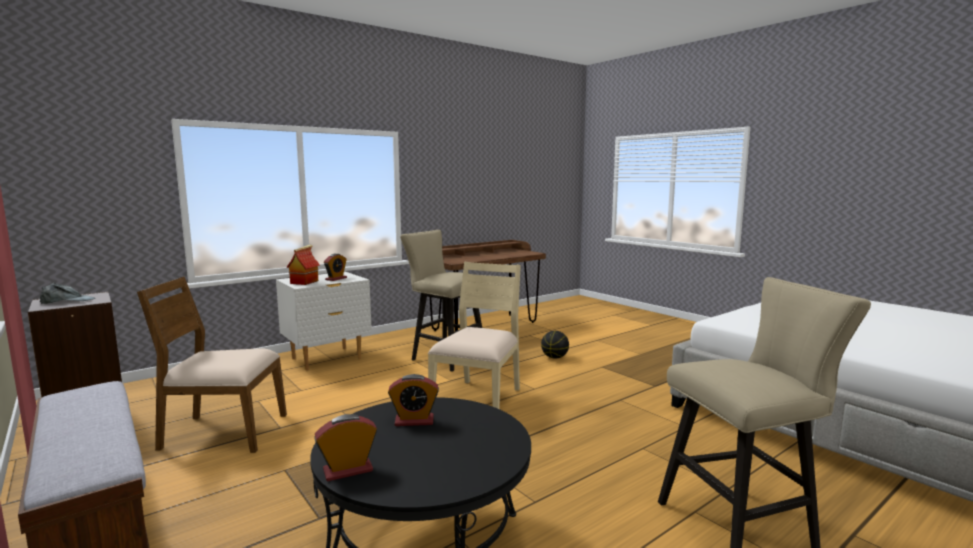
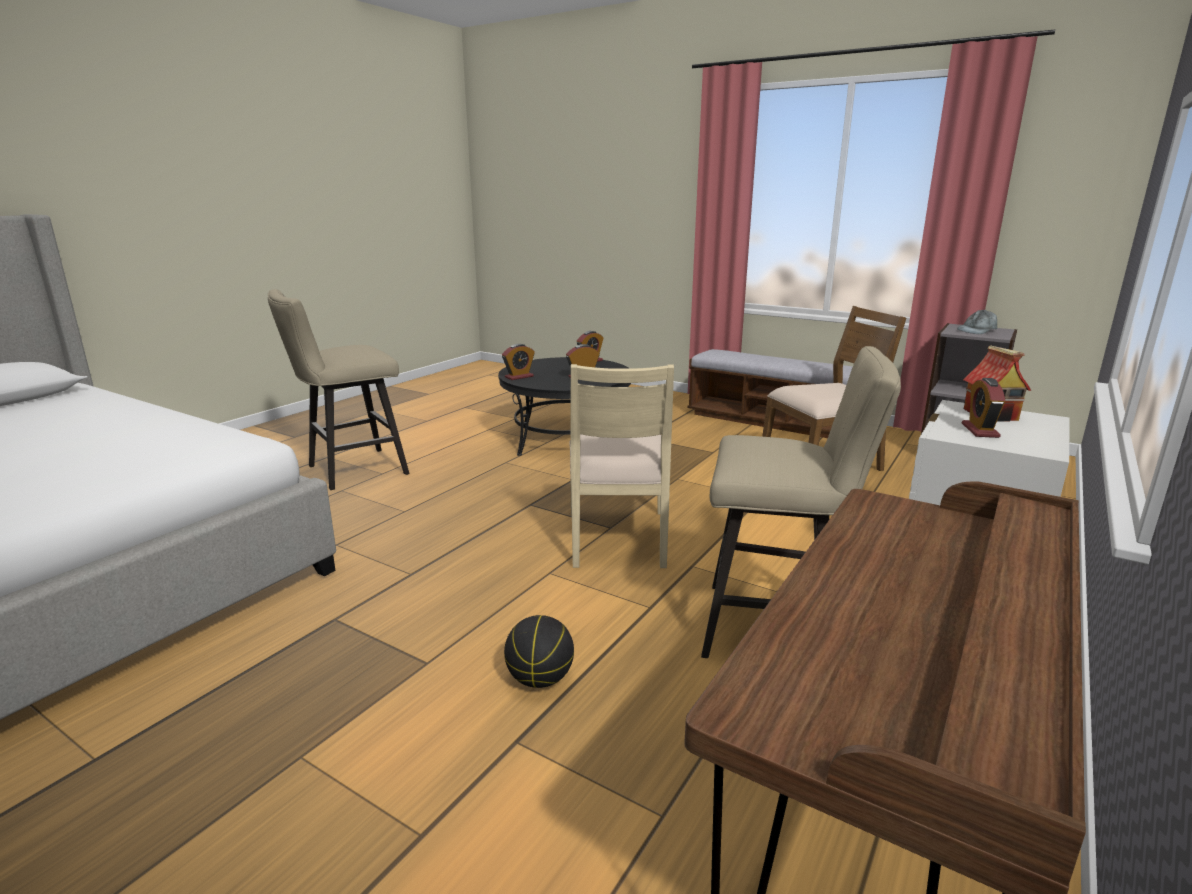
camera: 160 degrees right, 10 degrees up
(501, 437) = (519, 377): none -> alarm clock

